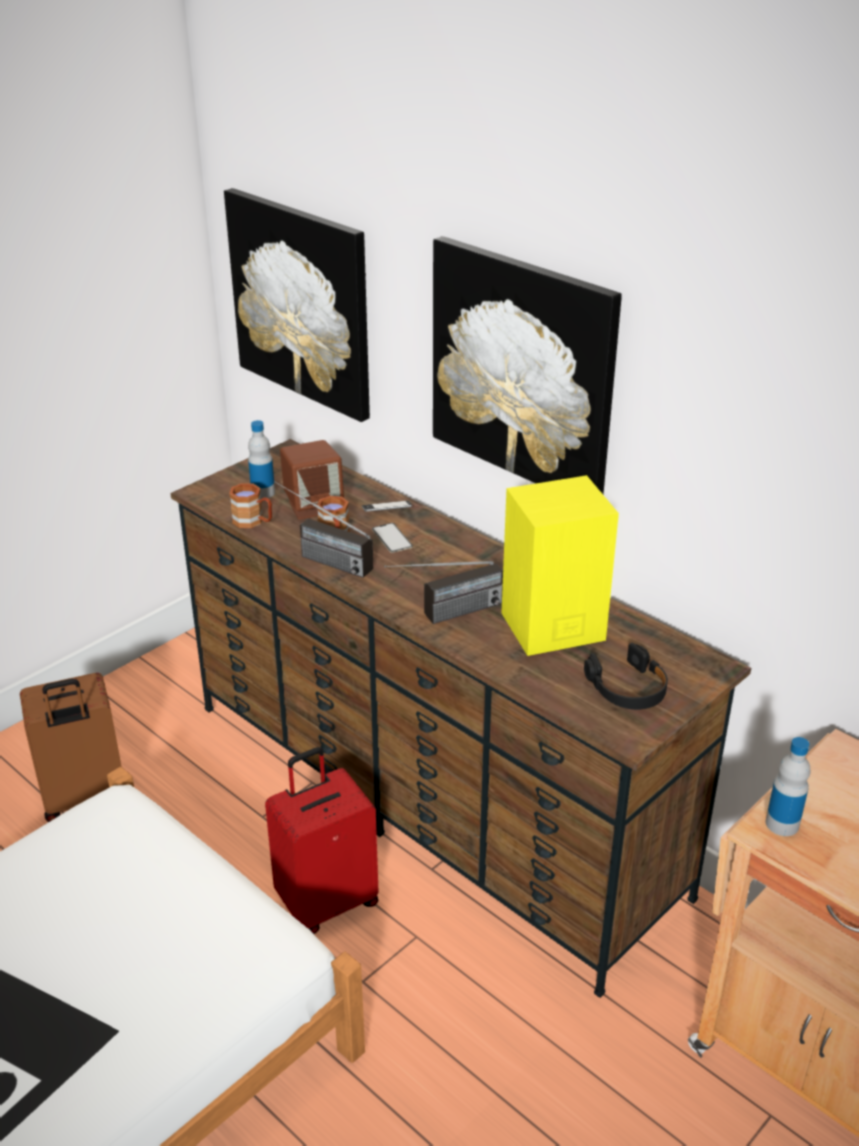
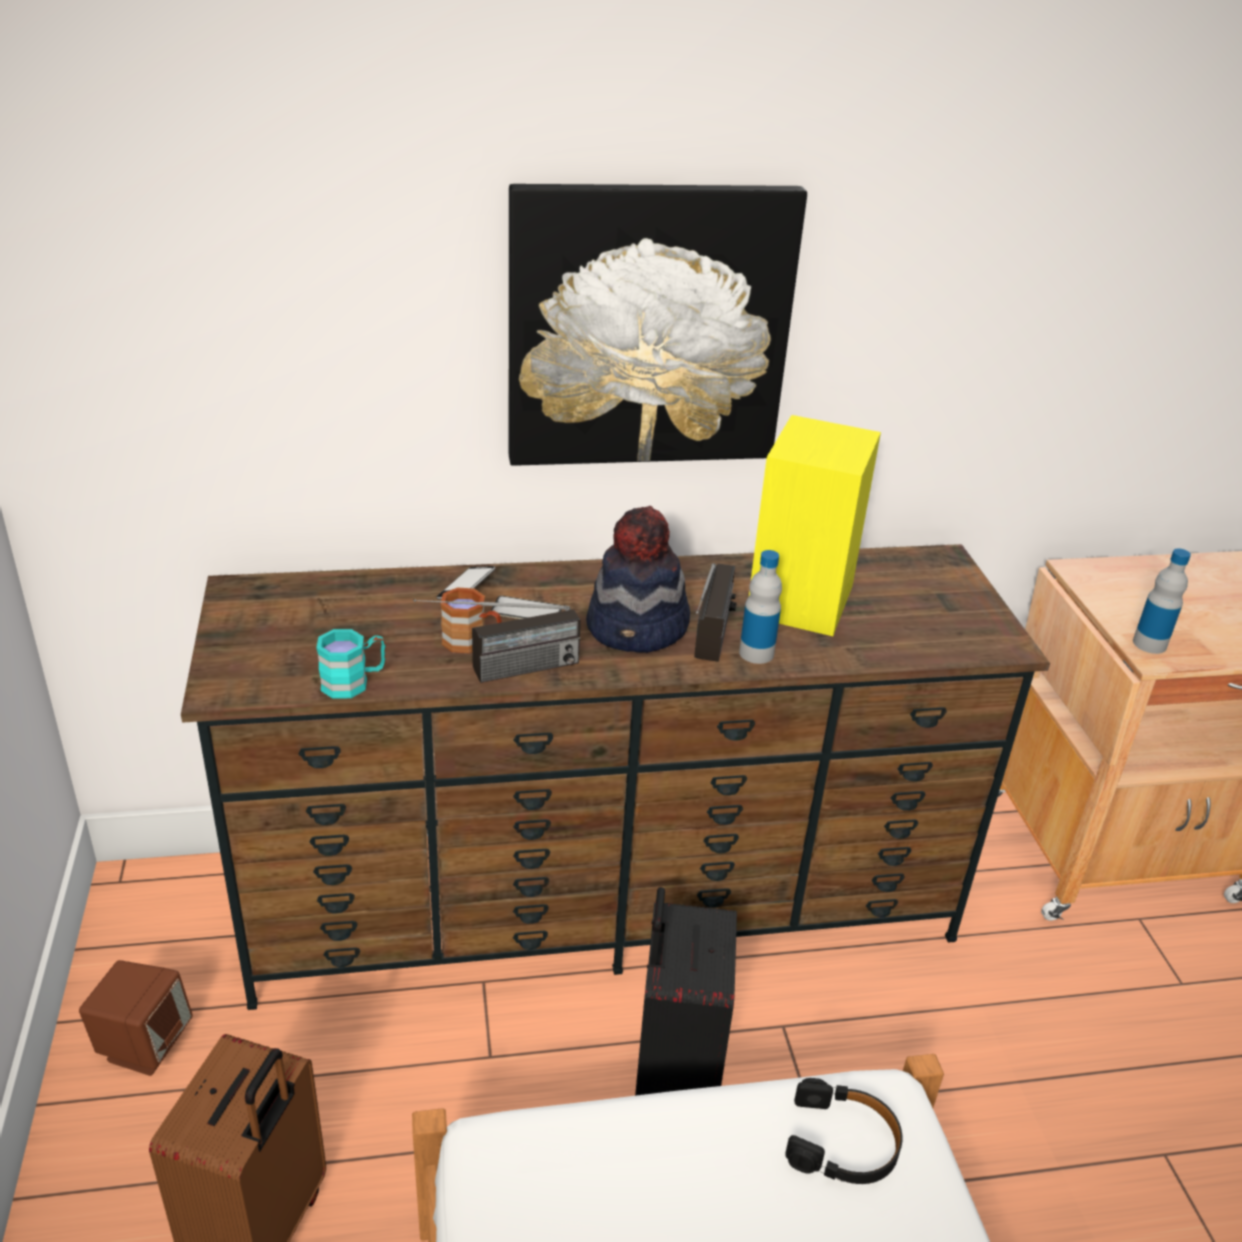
camera: 55 degrees left, 0 degrees up
(253, 522) = (354, 682): brown mug -> turquoise mug
(263, 492) = (299, 647): bottle -> bottle (756, 653)
(302, 302) = (212, 360): picture -> none
(313, 506) = (385, 627): brown speaker -> brown speaker (145, 1045)
(327, 901) = (673, 1071): red suitcase -> black suitcase
(428, 581) = (638, 628): none -> hat
(628, 688) = (936, 611): black headphones -> black headphones (842, 1143)

